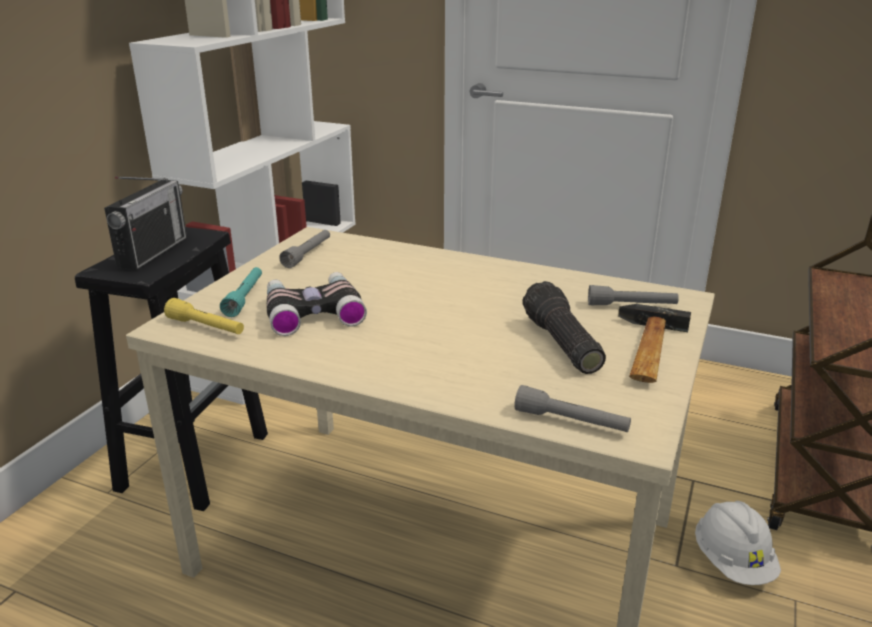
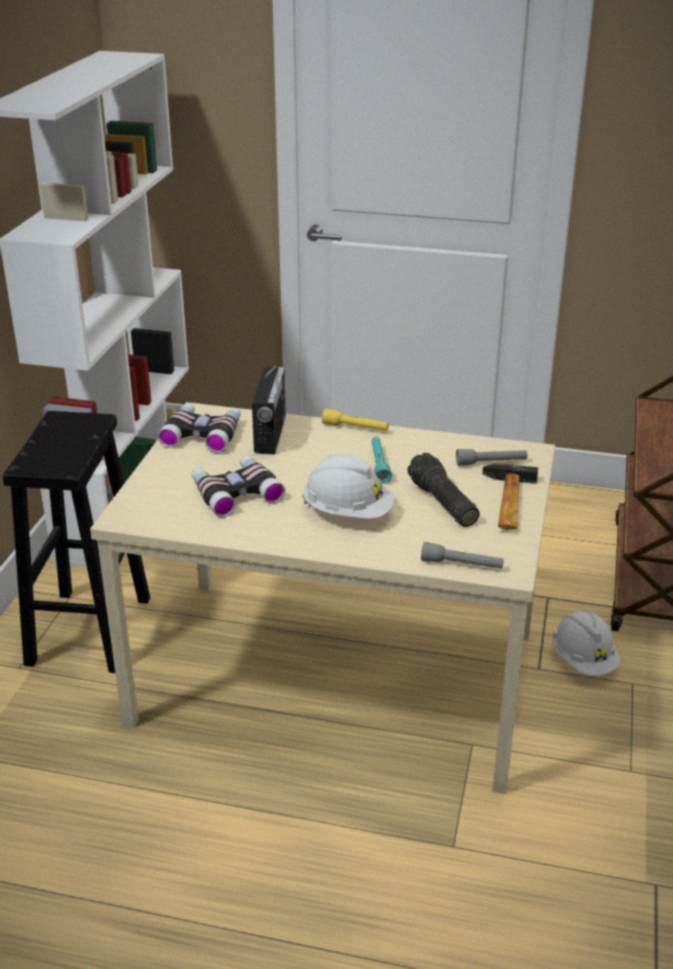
camera: 10 degrees left, 5 degrees up
(153, 252) = (59, 444): radio -> radio (270, 434)
(206, 327) = (154, 515): yellow flashlight -> yellow flashlight (355, 428)
(245, 298) = (171, 484): turquoise flashlight -> turquoise flashlight (379, 465)
(308, 254) = (203, 434): grey flashlight -> binoculars
(438, 344) = (348, 512): none -> white hard hat

